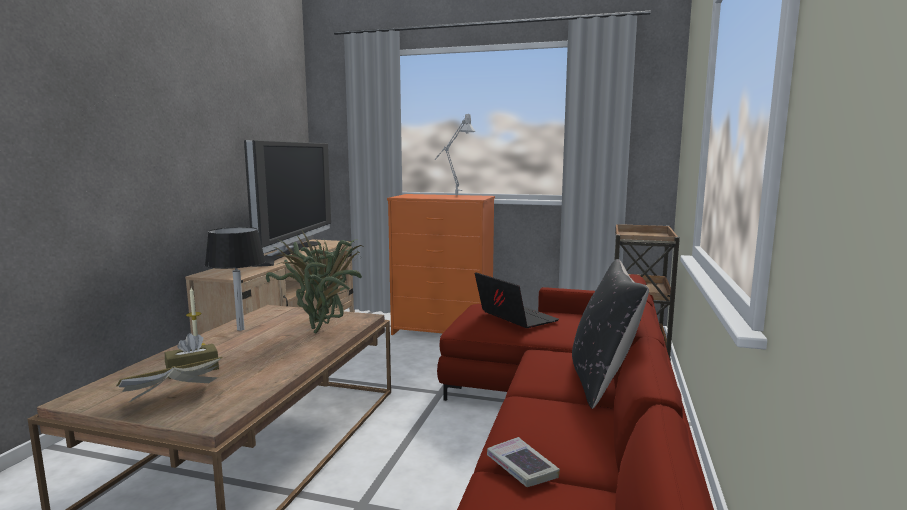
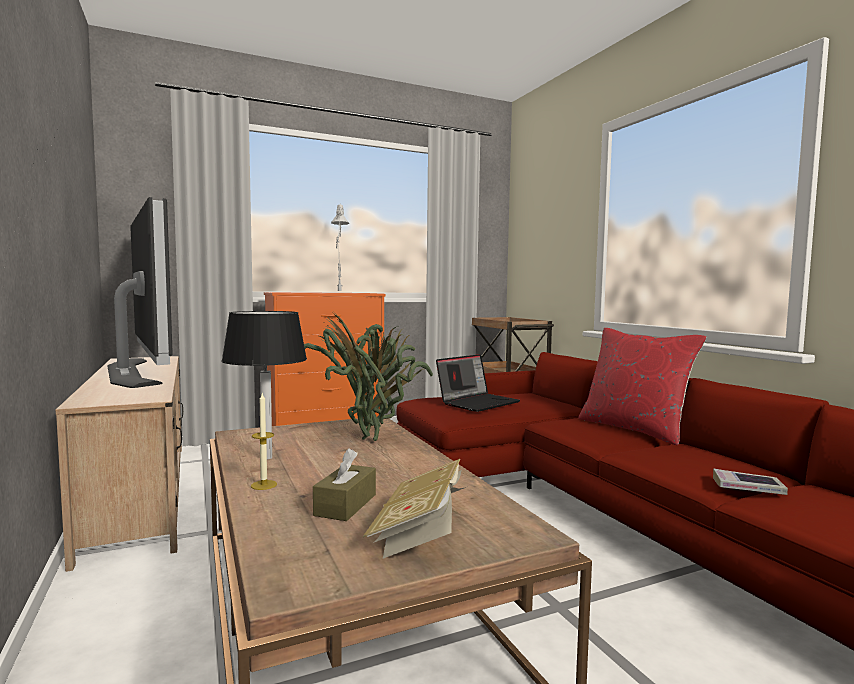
camera: 40 degrees left, 5 degrees down
(514, 317) = (478, 402): laptop -> laptop turned 120 degrees clockwise
(602, 380) = (634, 429): black pillow -> red pillow

